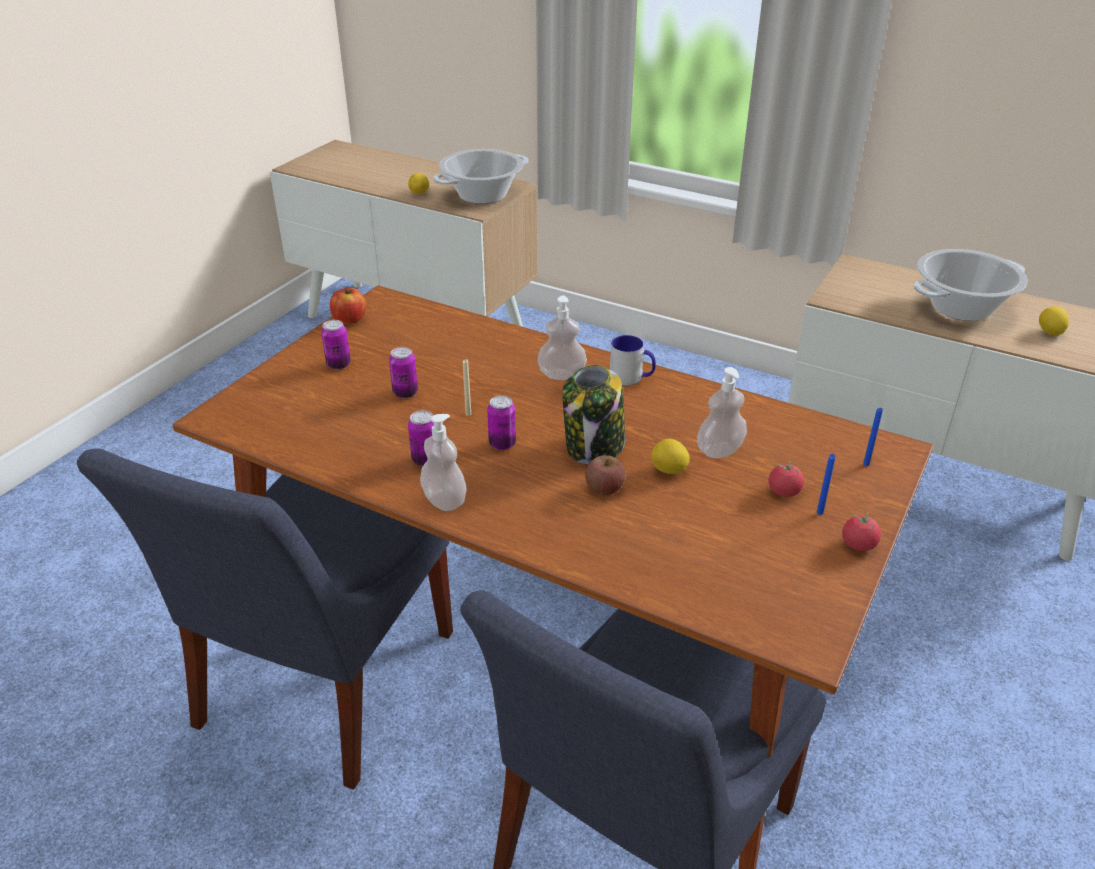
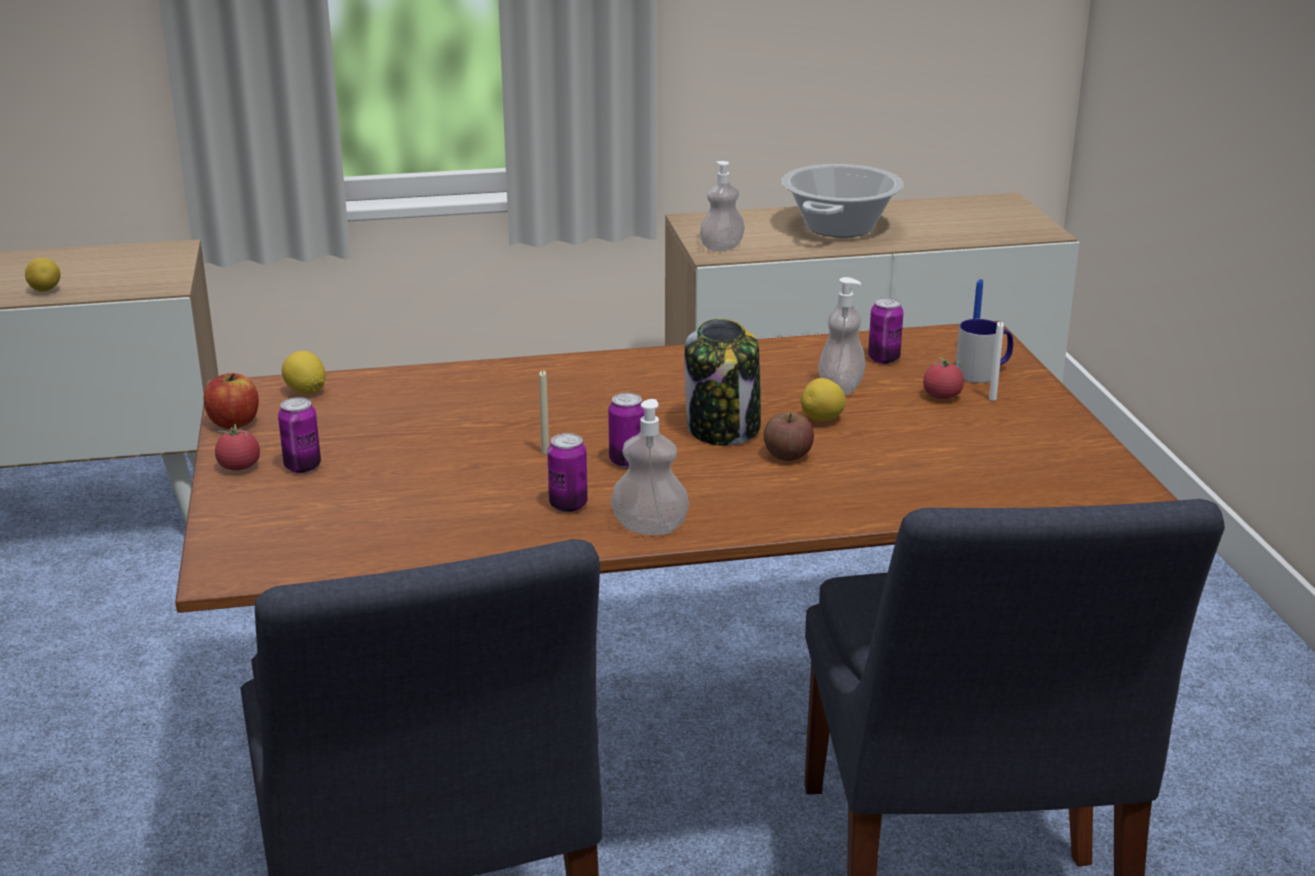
camera: 40 degrees left, 10 degrees down
(405, 393) = (438, 461): can -> can (883, 359)
(482, 195) = (144, 269): cooking pot -> none
(562, 375) = (588, 385): soap dispenser -> soap dispenser (722, 247)
(632, 378) = (664, 363): mug -> mug (983, 373)
(819, 512) = (992, 399): blue candle -> white candle
(858, 545) = (1054, 408): tomato -> tomato (239, 467)
(1049, 332) = (936, 224): lemon -> lemon (305, 392)

